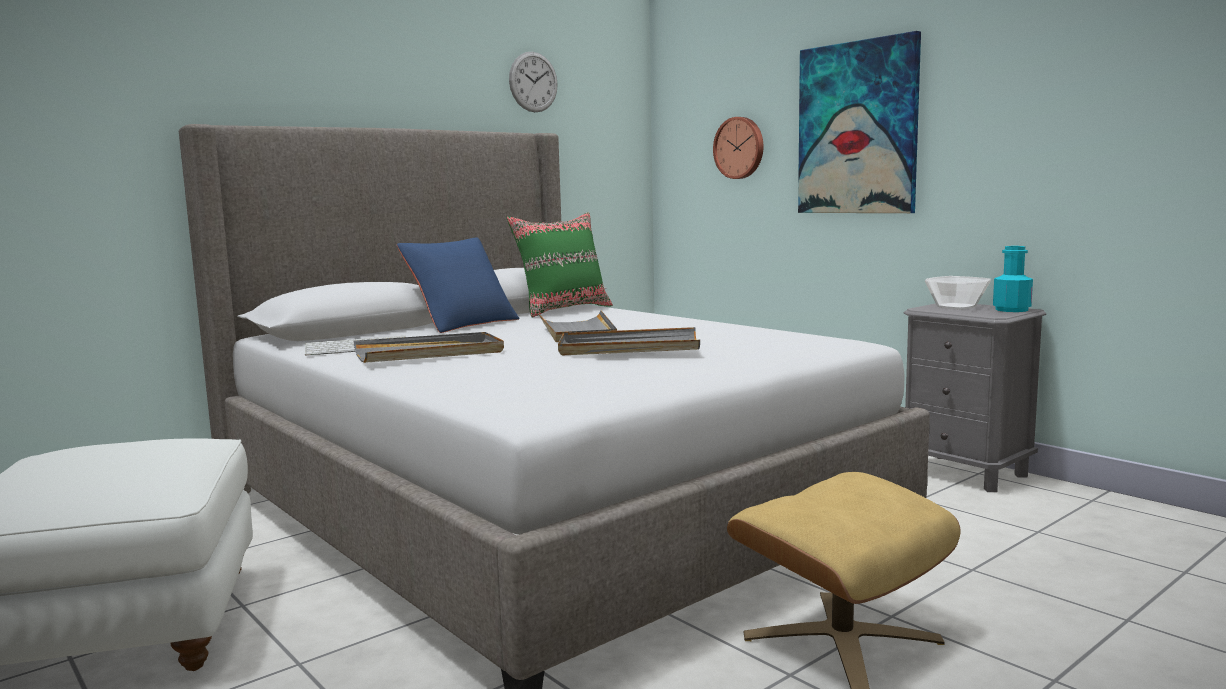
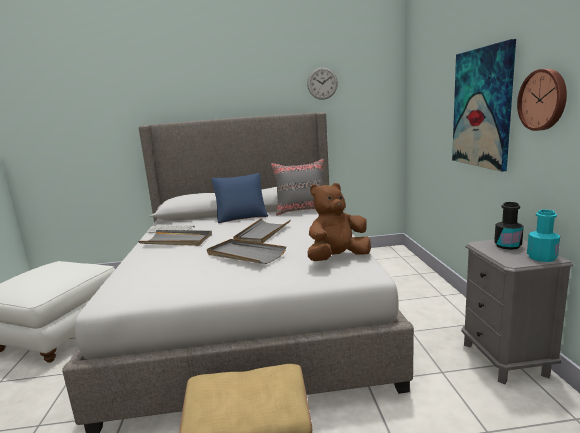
camera: 35 degrees right, 5 degrees up
(563, 310) = (301, 211): green pillow -> grey pillow
(740, 148) = (433, 115): wall clock -> wall clock (543, 100)
(779, 338) = (337, 258): none -> brown plush toy
(956, 307) = (507, 246): bowl -> black bottle

